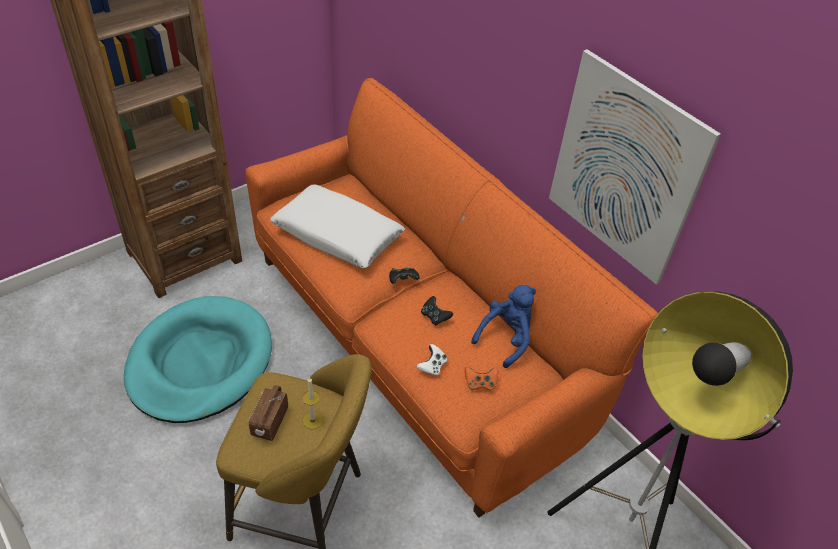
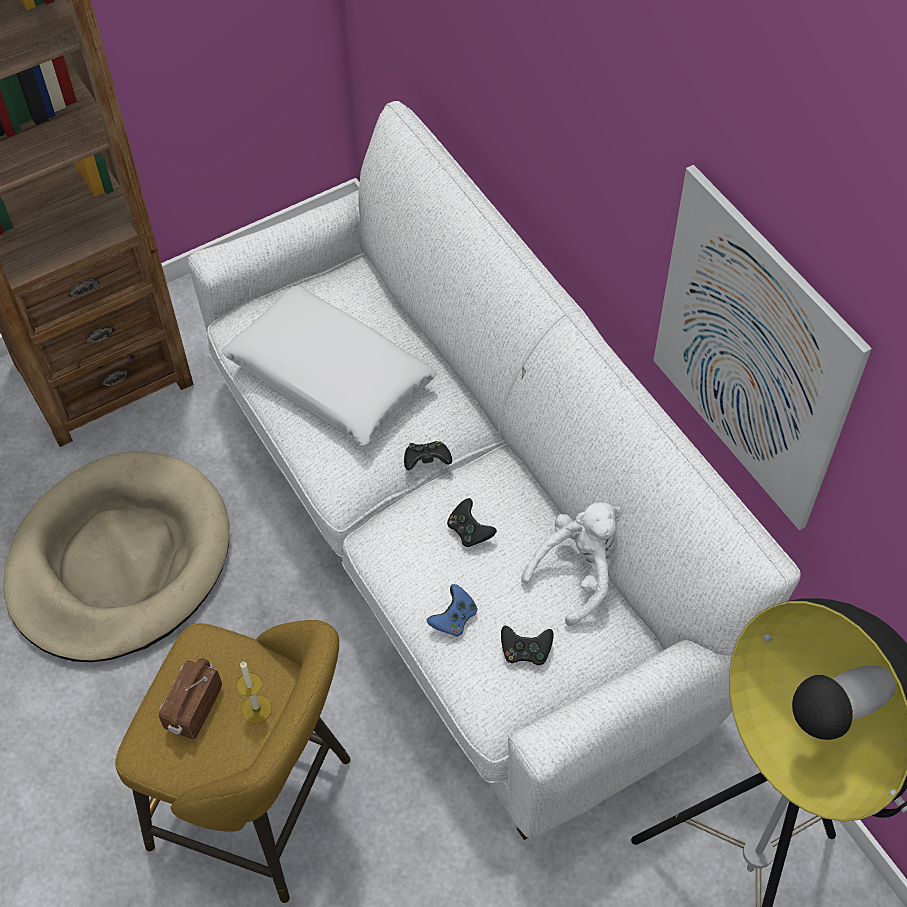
camera: 10 degrees right, 10 degrees up
(200, 362) = (119, 561): turquoise dog bed -> beige dog bed
(414, 343) = (456, 543): orange sofa -> white sofa
(432, 366) = (454, 619): white game controller -> blue game controller
(480, 383) = (525, 651): orange game controller -> black game controller
(506, 338) = (579, 574): blue plush toy -> white plush toy

